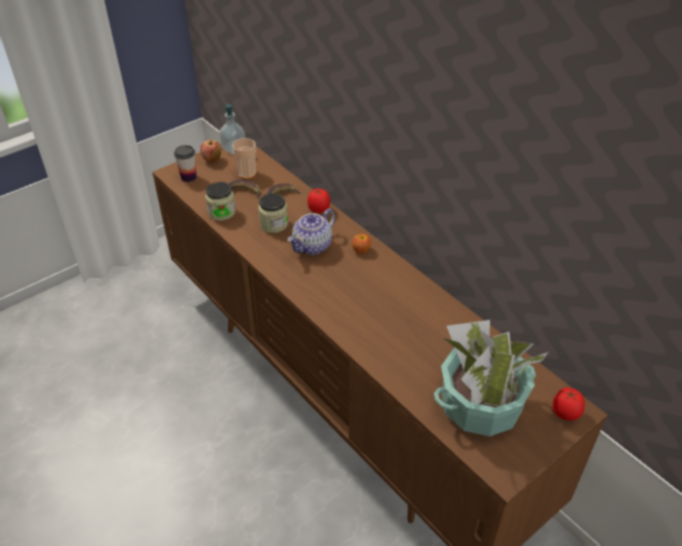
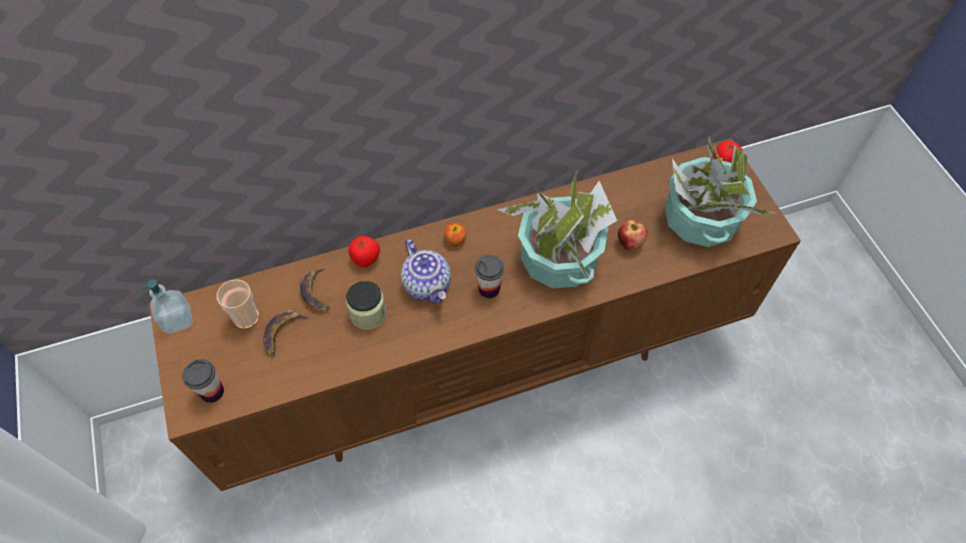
camera: 70 degrees left, 15 degrees up
(212, 160) = (189, 353): apple -> apple (629, 243)
(221, 212) = (314, 367): jar -> none
(325, 279) = (489, 289): none -> cup
(376, 314) = (559, 259): none -> potted plant

